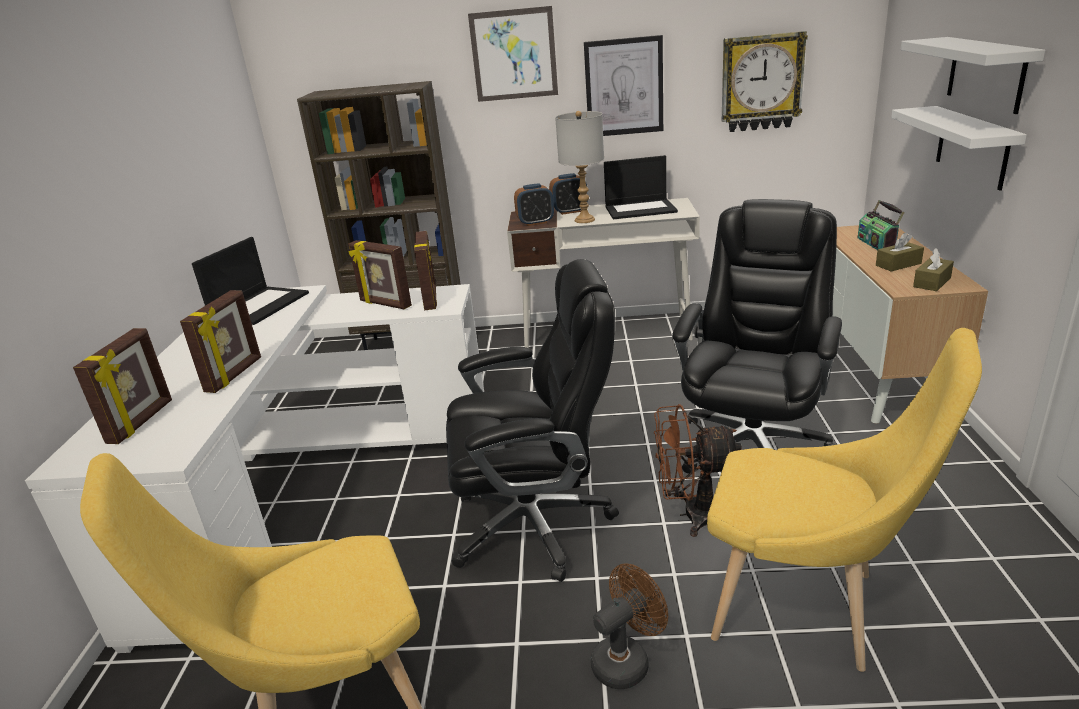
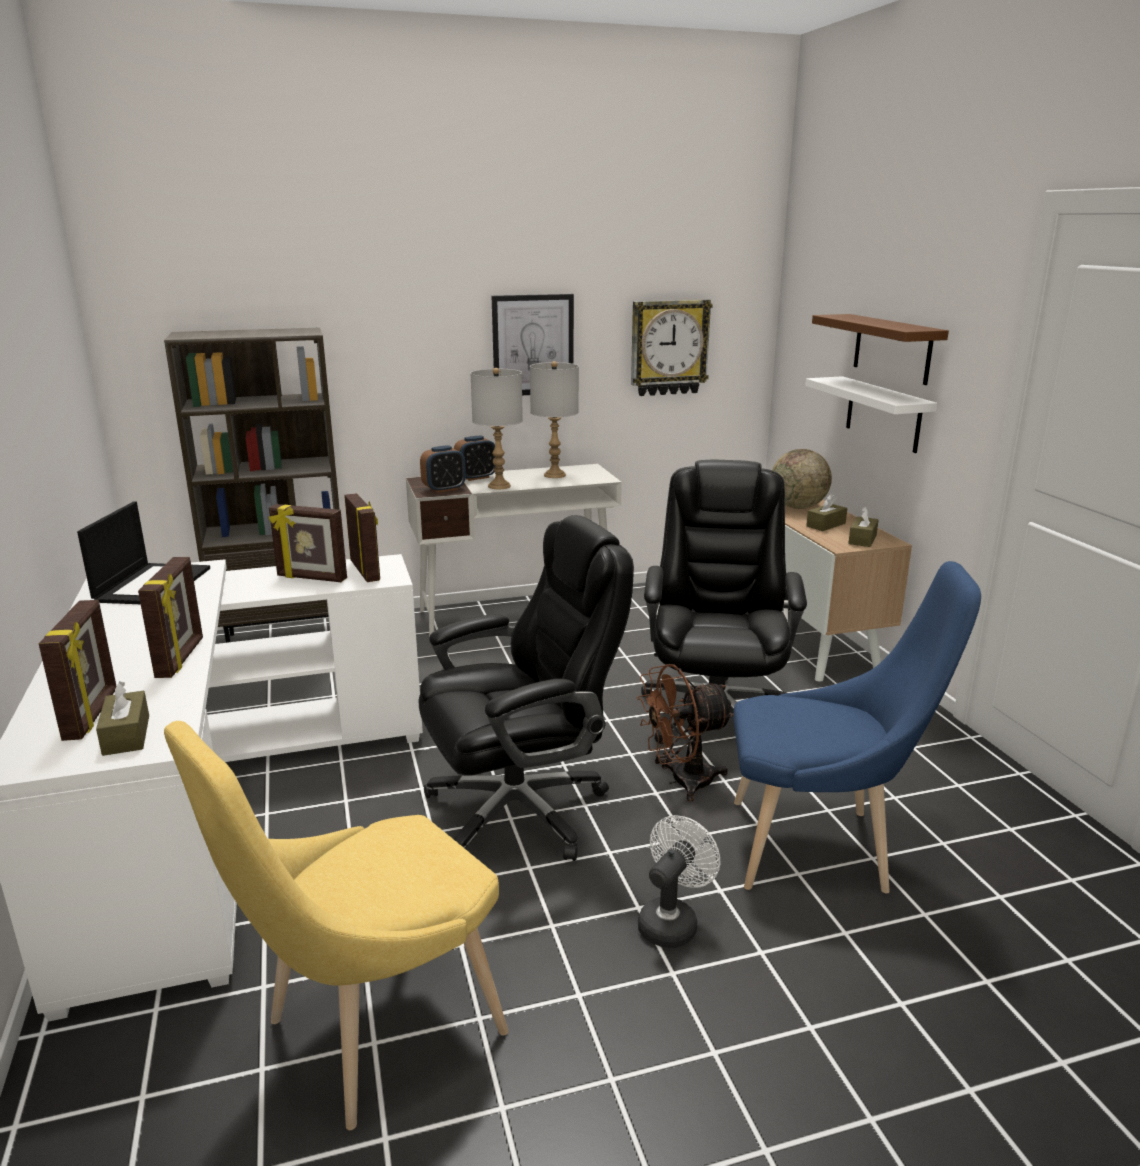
camera: 20 degrees left, 5 degrees down
(151, 443) = (126, 735): none -> brown tissue box
(514, 54) = (415, 304): picture -> none
(627, 660) = (672, 921): brown fan -> white fan
(641, 209) = (555, 475): laptop -> grey table lamp
(807, 607) = (820, 848): yellow chair -> blue chair
(877, 244) = (798, 507): radio -> globe
(986, 73) = (892, 348): white shelf -> brown shelf

